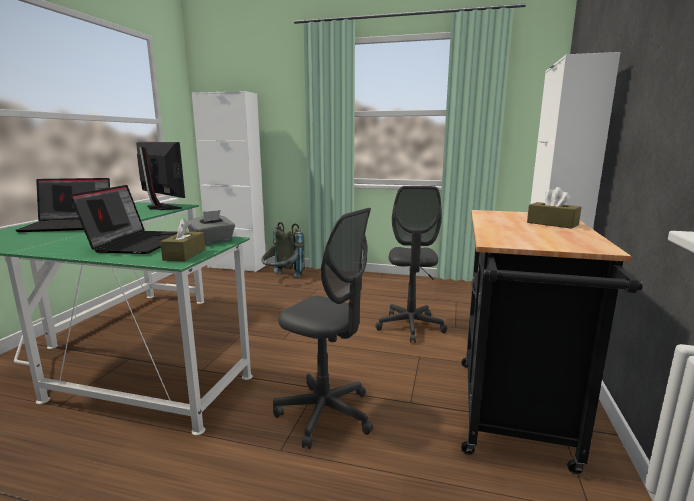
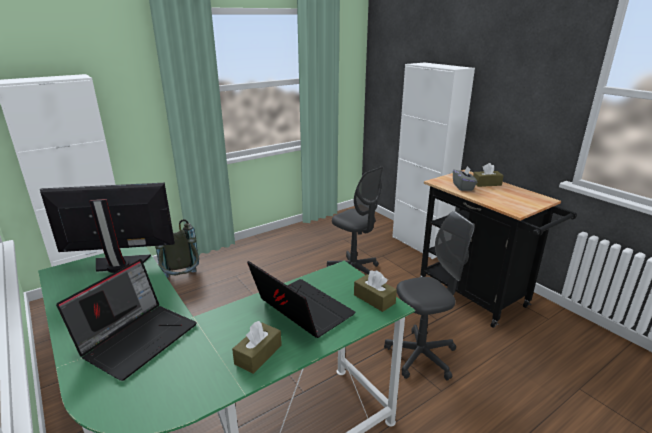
camera: 50 degrees left, 10 degrees up
(62, 246) = (258, 354): none -> brown tissue box
(213, 241) = (339, 277): grey tissue box -> grey tissue box (463, 187)

